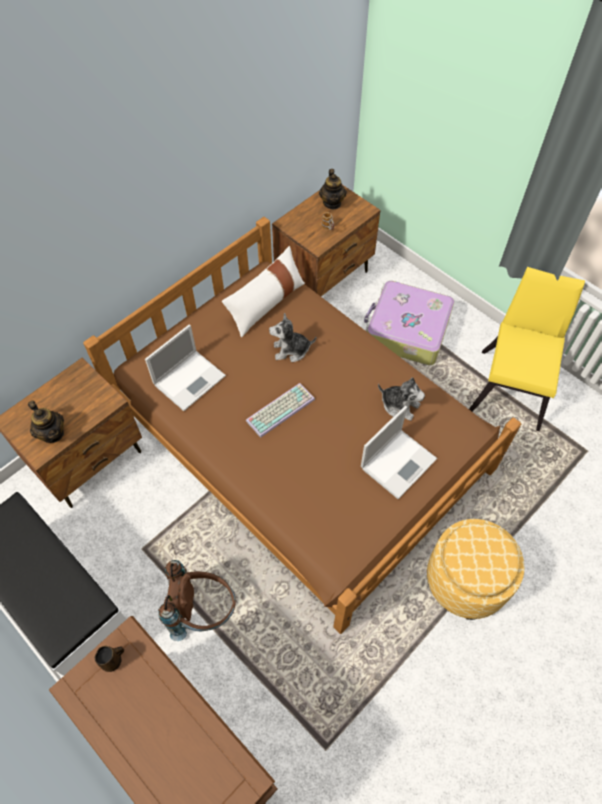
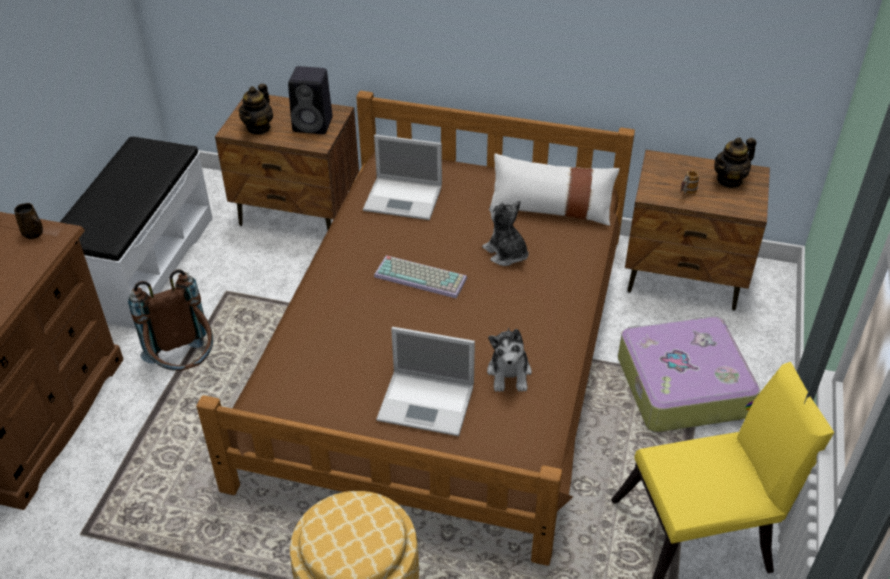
camera: 60 degrees right, 15 degrees down
(82, 393) = (314, 124): none -> black speaker

